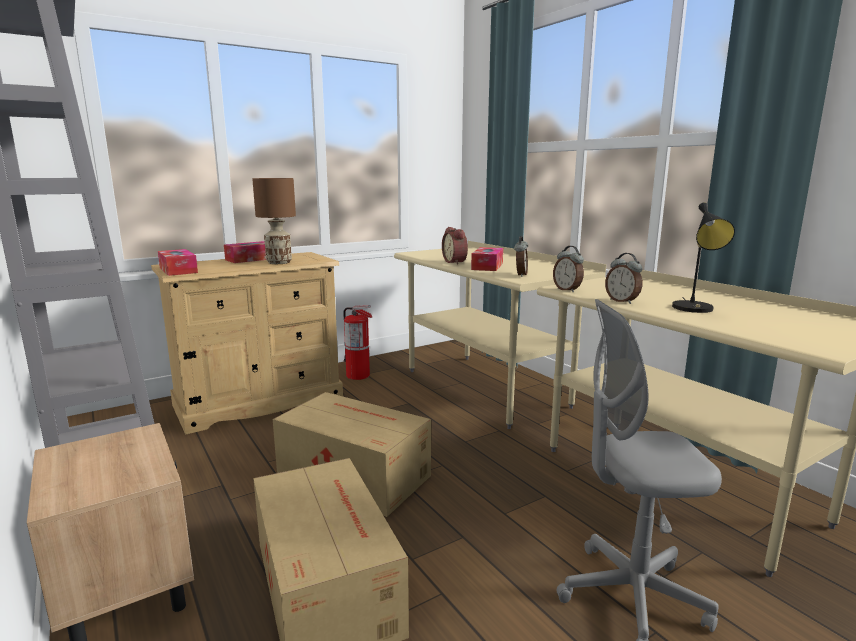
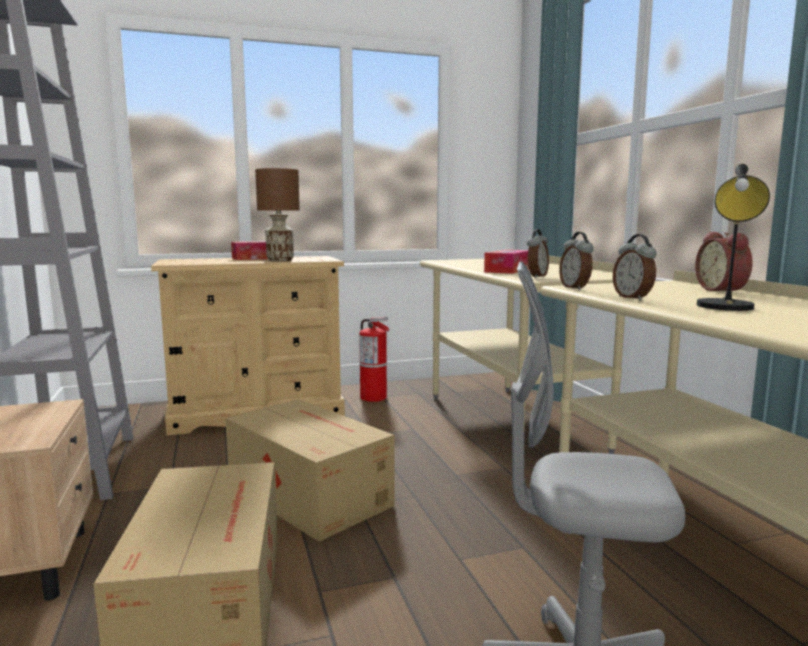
camera: 15 degrees right, 5 degrees down
(178, 270) = (174, 262): tissue box -> none
(456, 262) = (477, 267): alarm clock -> alarm clock (723, 290)

